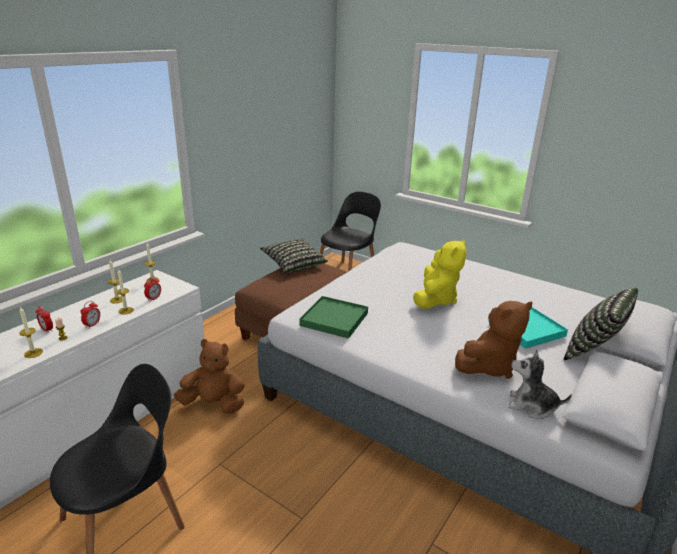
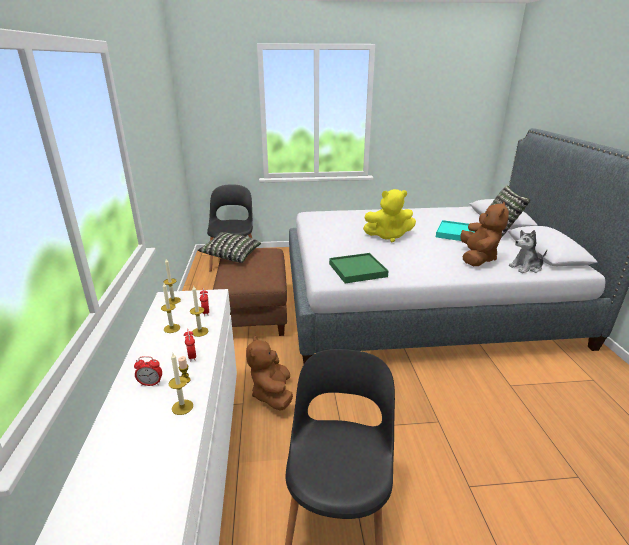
camera: 40 degrees left, 0 degrees up
(214, 404) = (272, 394): brown plush toy -> brown plush toy turned 60 degrees counterclockwise
(435, 299) = (388, 236): yellow plush toy -> yellow plush toy turned 105 degrees clockwise

